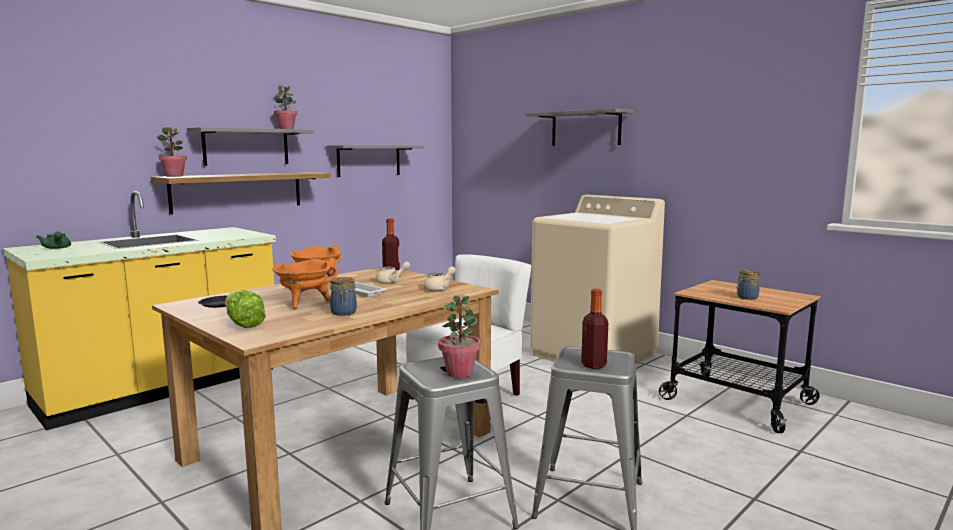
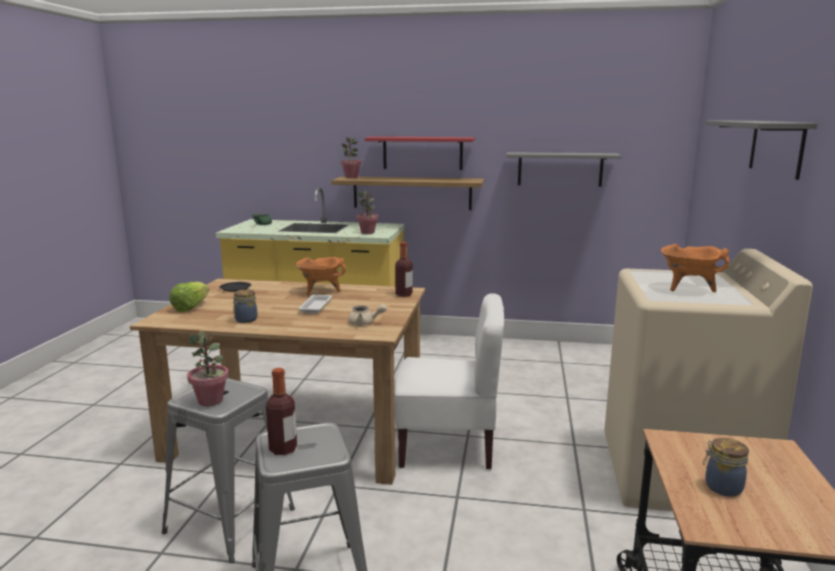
camera: 55 degrees right, 5 degrees up
(246, 147) = (422, 153): grey shelf -> red shelf
(286, 129) = (457, 137): potted plant -> potted plant (368, 232)
(305, 303) = (261, 304): orange cooking pot -> orange cooking pot (688, 288)
(391, 281) = (366, 304): beige teapot -> none

